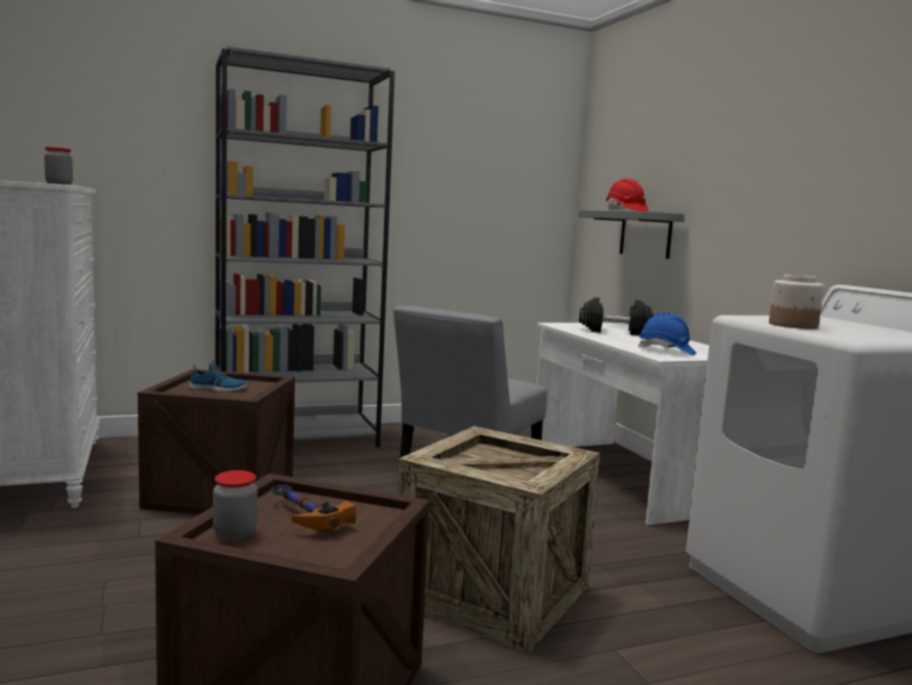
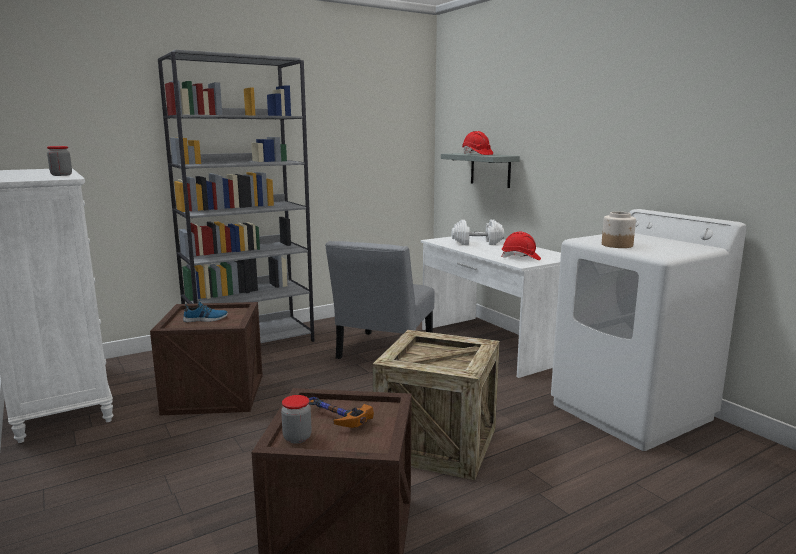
camera: 10 degrees left, 5 degrees up
(614, 331) = (477, 243): black dumbbell -> white dumbbell
(666, 351) = (520, 258): blue hard hat -> red hard hat

